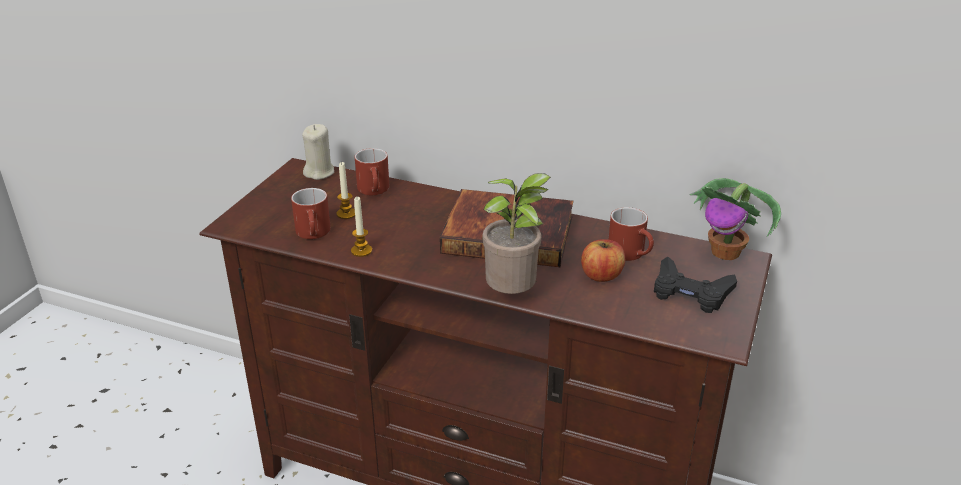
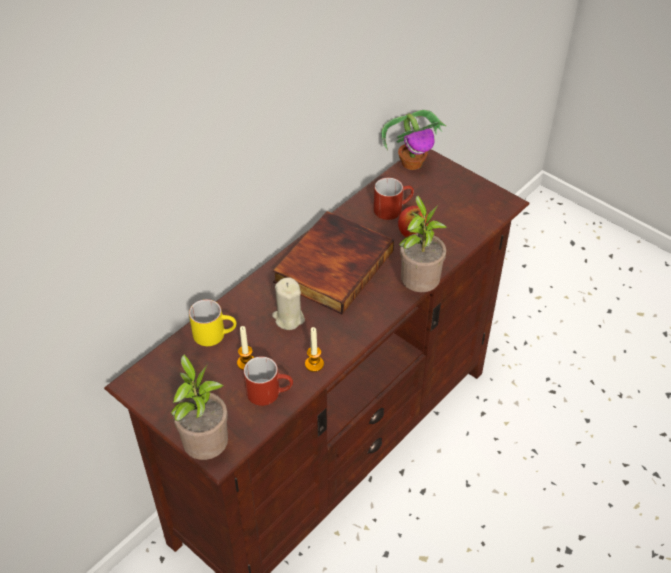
camera: 70 degrees left, 15 degrees up
(237, 216) = (206, 448): none -> potted plant
(319, 172) = (154, 369): beige candle -> beige candle (288, 318)
(375, 191) = (215, 334): red mug -> yellow mug
(690, 292) = (450, 197): black game controller -> none

